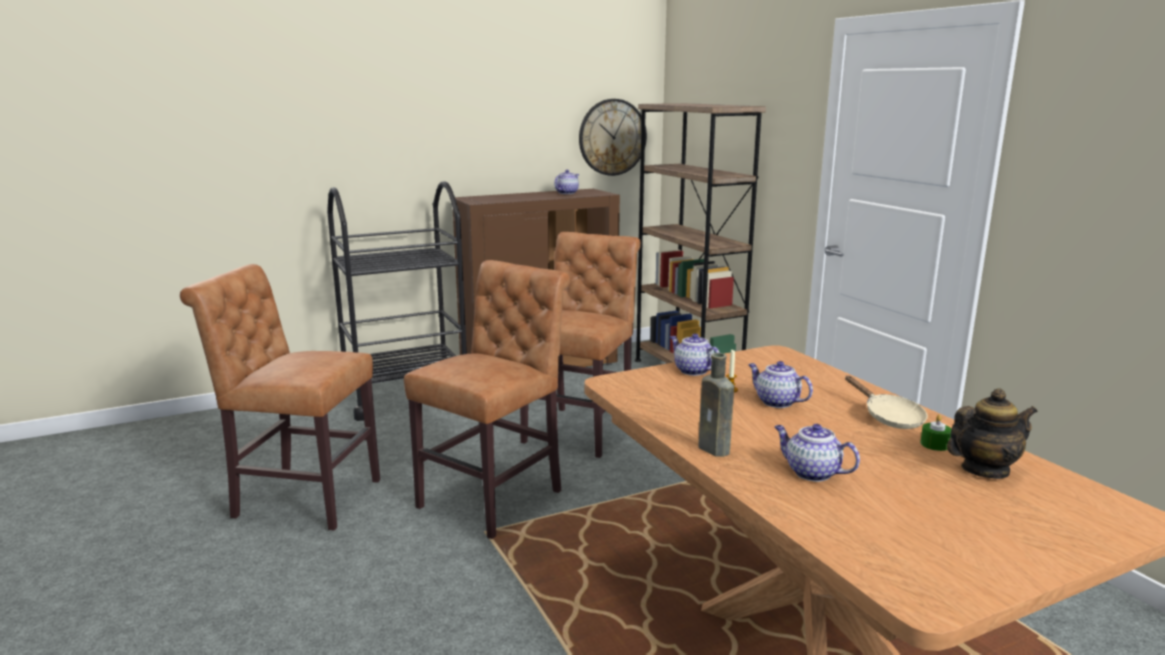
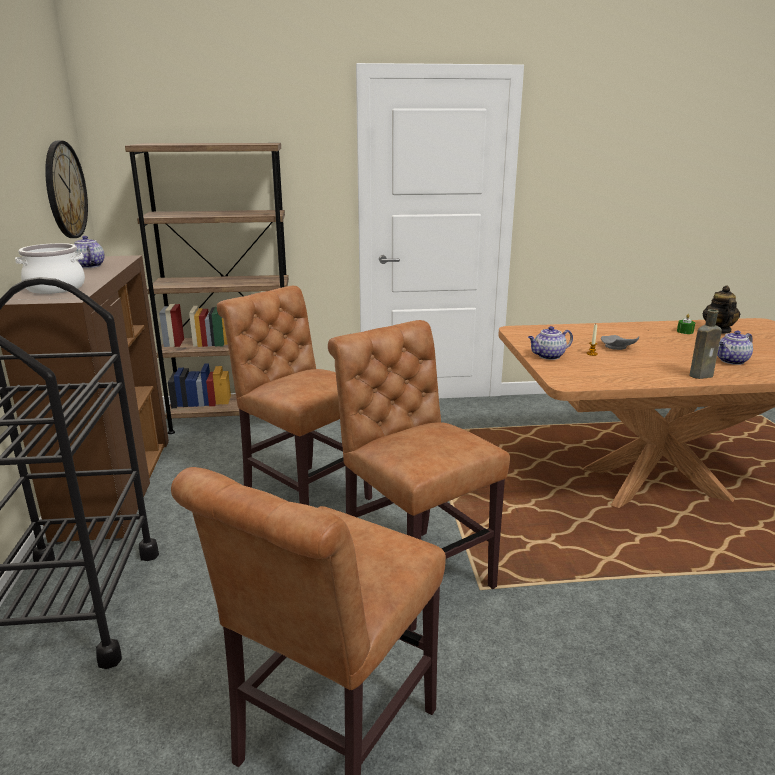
camera: 70 degrees left, 5 degrees up
(499, 197) = (55, 288): none -> cooking pot
(776, 402) = (617, 347): teapot -> grey plate
(889, 417) = (644, 331): beige frying pan -> none

